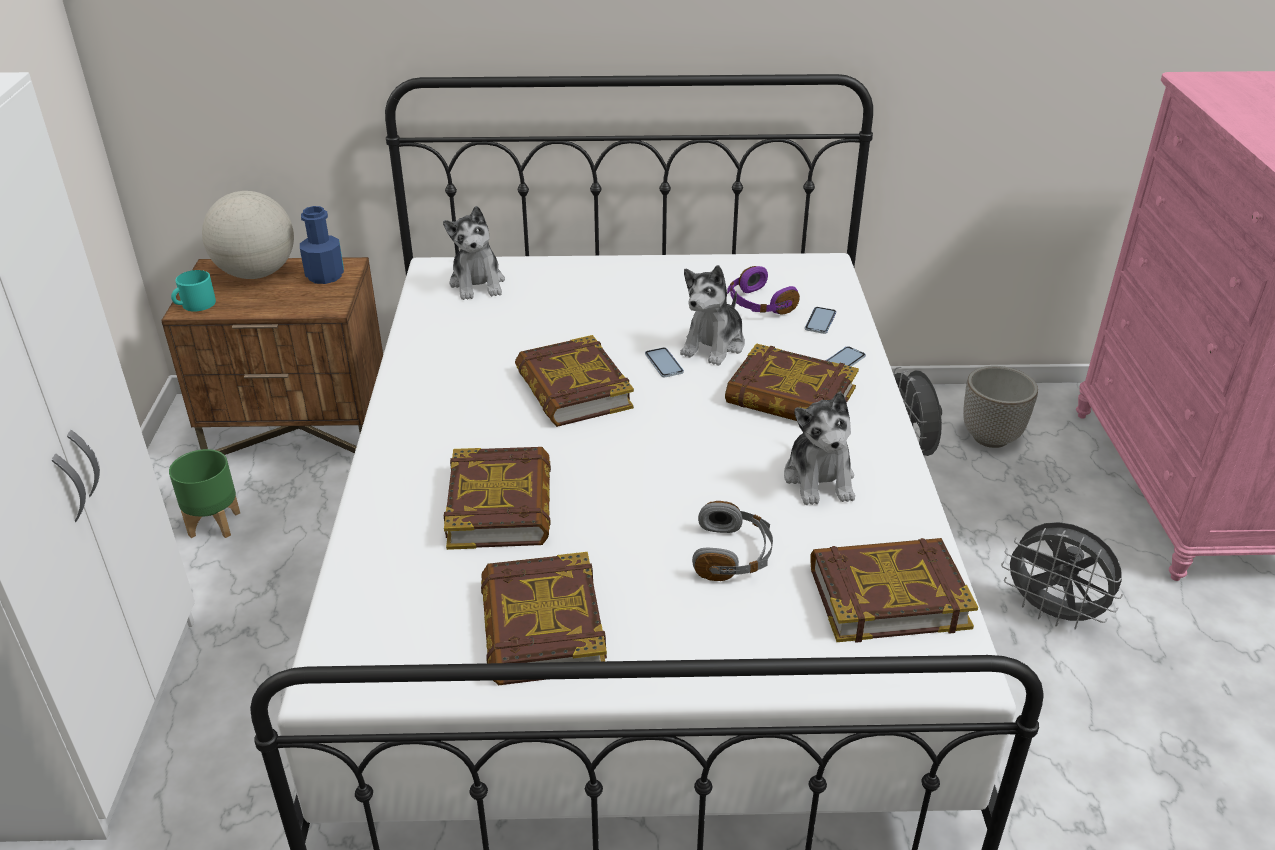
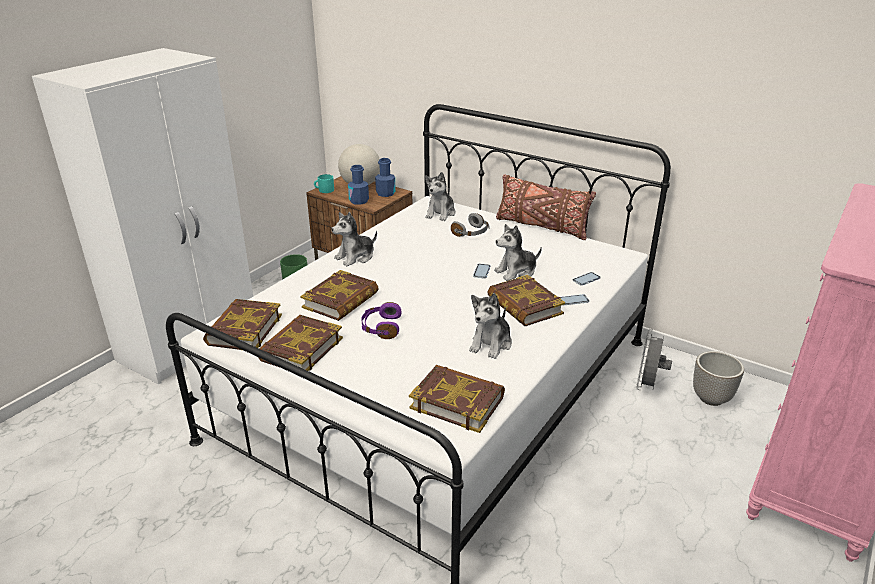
camera: 35 degrees right, 5 degrees down
(291, 305) = (359, 201): none -> blue bottle
(427, 415) = (355, 257): none -> plush toy
(572, 390) = (427, 268): book -> book (244, 330)
(660, 256) = (541, 227): none -> brown pillow
(732, 555) = (410, 357): grey headphones -> grey headphones (471, 233)
(758, 305) = (563, 262): purple headphones -> purple headphones (381, 328)
(1053, 613) = (646, 497): grey fan -> none

